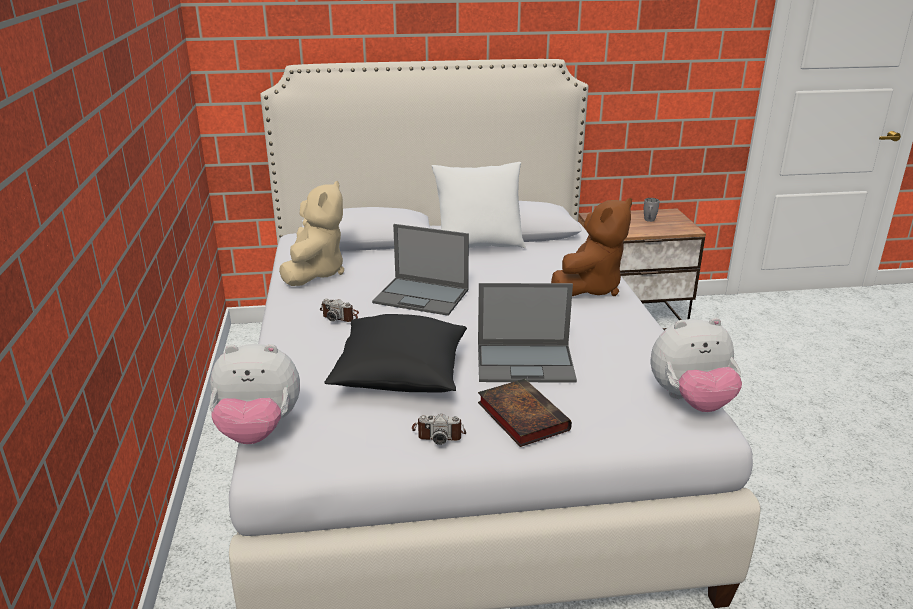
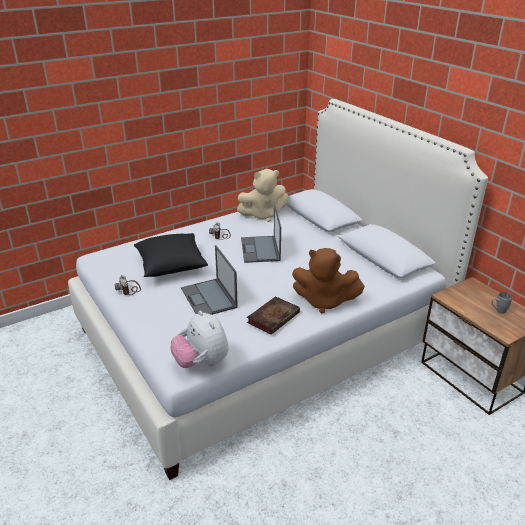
camera: 65 degrees right, 5 degrees up
(258, 431) = (113, 248): plush toy -> none
(478, 247) = (347, 250): white pillow -> none
(520, 416) = (155, 307): book -> book (274, 317)

